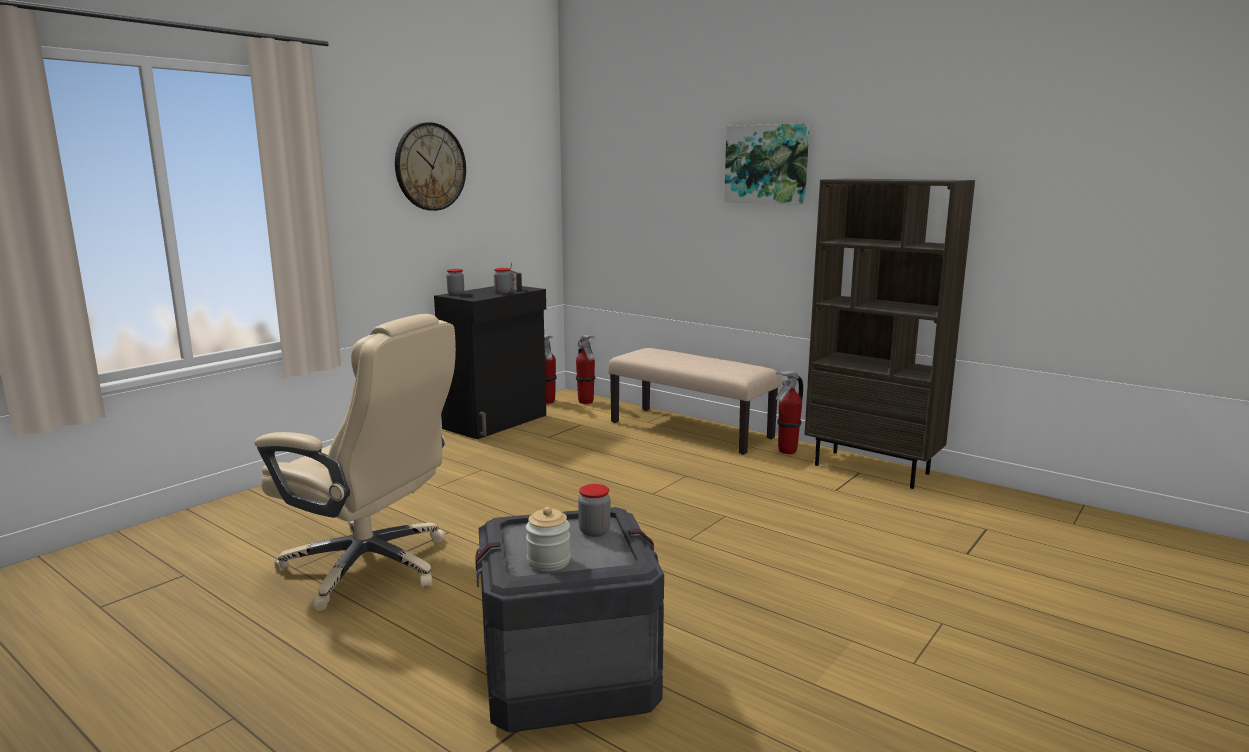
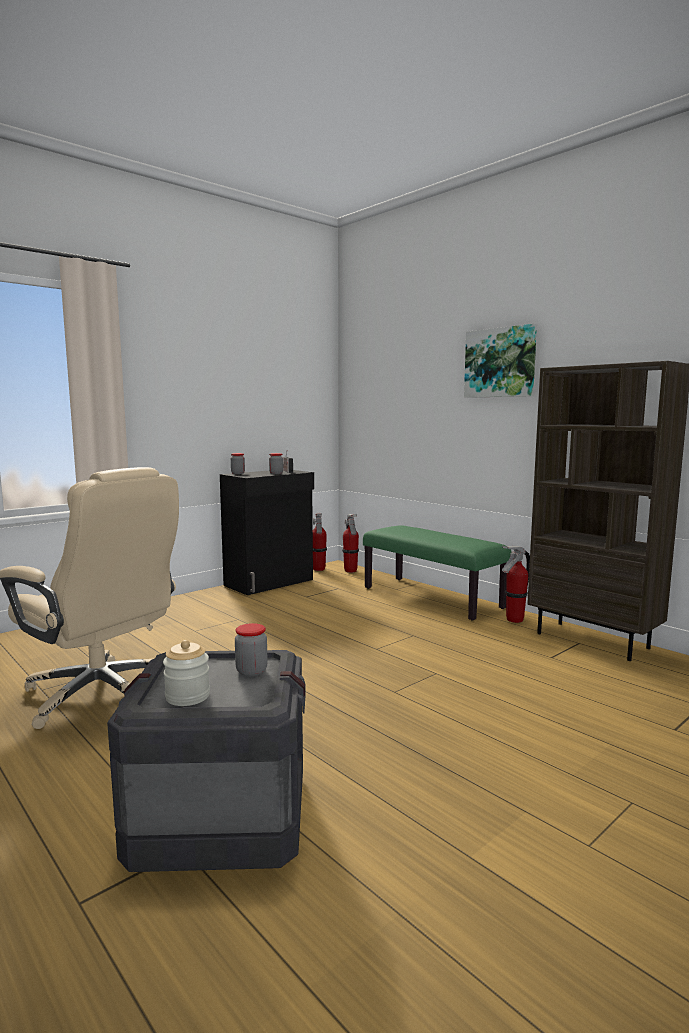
camera: 10 degrees right, 5 degrees down
(430, 167) = (220, 369): wall clock -> none
(691, 430) = (432, 597): beige bench -> green bench

